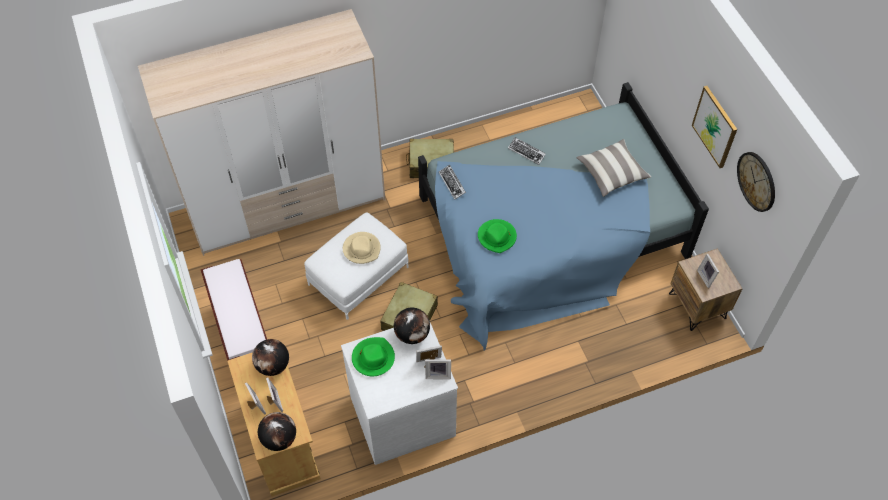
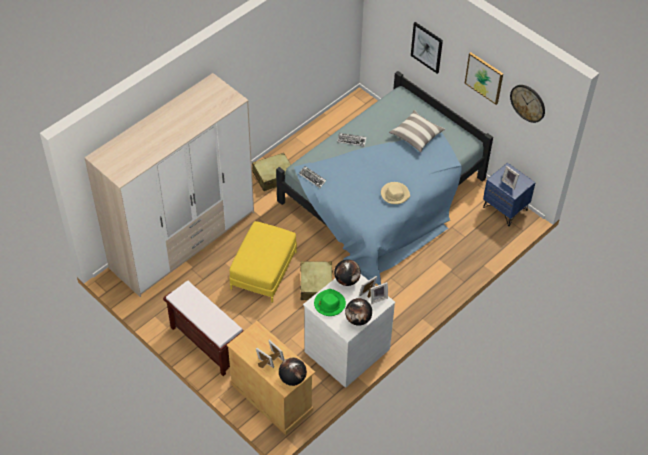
camera: 25 degrees left, 5 degrees down
(273, 366) = (260, 336): globe -> globe (358, 319)
(358, 275) = (263, 270): white ottoman -> yellow ottoman
(362, 249) = (267, 246): beige hat -> beige hat (395, 194)
(497, 237) = (363, 202): green hat -> none
(662, 62) = (427, 47): none -> picture
(697, 306) = (505, 208): brown nightstand -> blue nightstand

